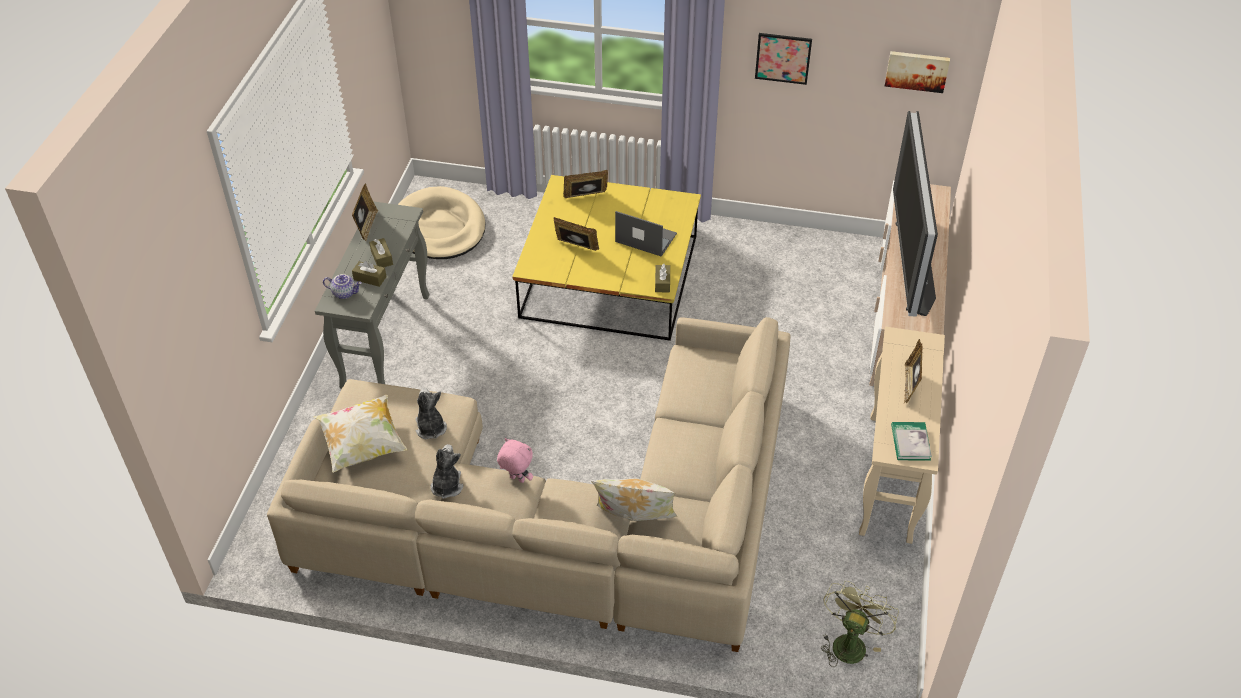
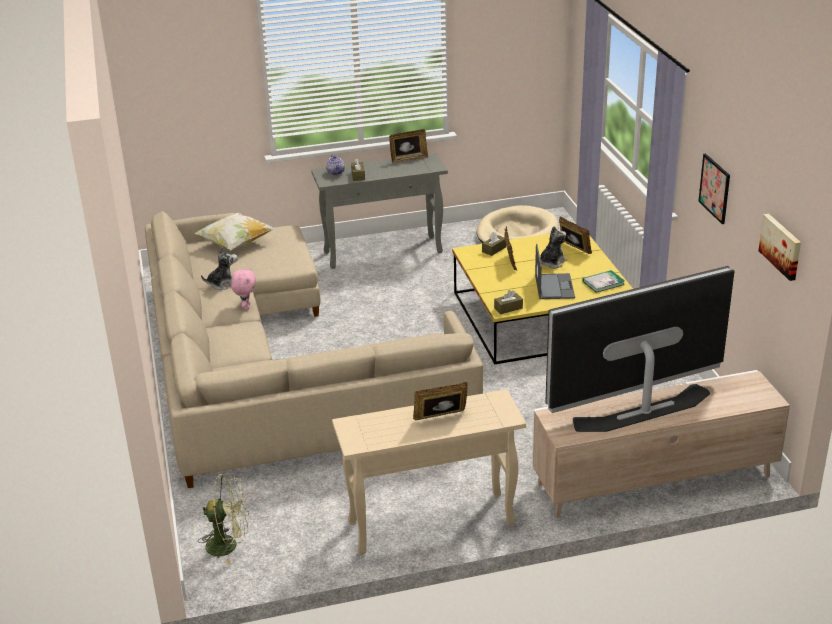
camera: 65 degrees right, 15 degrees down
(382, 258) = (382, 173): brown tissue box -> brown tissue box (494, 249)
(430, 428) = (270, 262): plush toy -> plush toy (552, 262)
(634, 522) = (235, 363): pillow -> none
(910, 442) = (368, 433): book -> book (603, 283)

